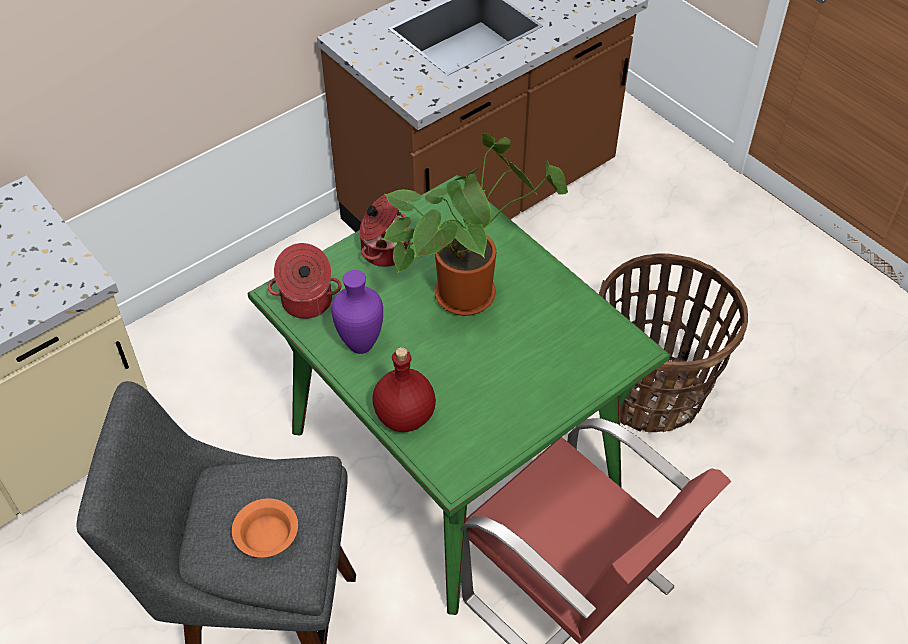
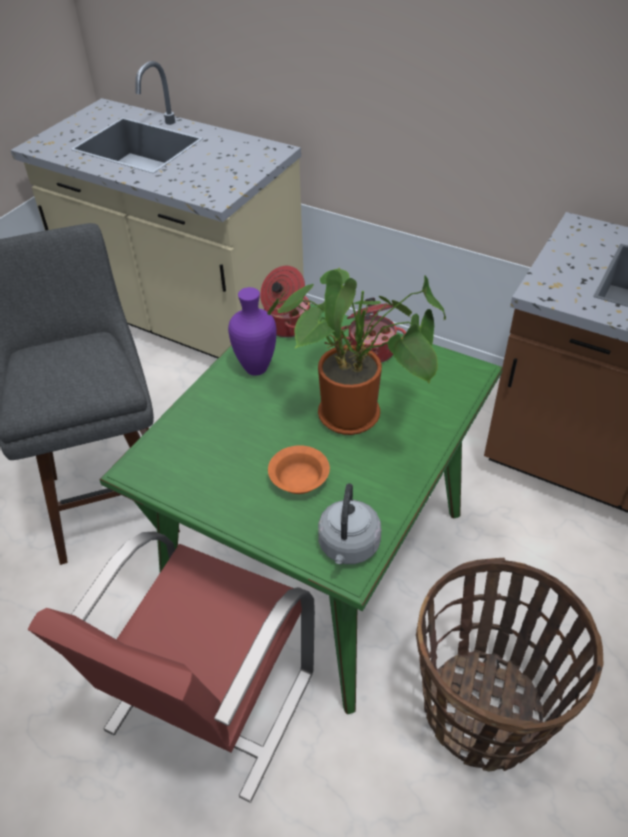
camera: 70 degrees right, 5 degrees down
(266, 536) = (50, 379): orange bowl -> orange bowl (299, 478)
(405, 417) = (189, 419): red bottle -> none
(613, 343) = (348, 547): none -> grey kettle

